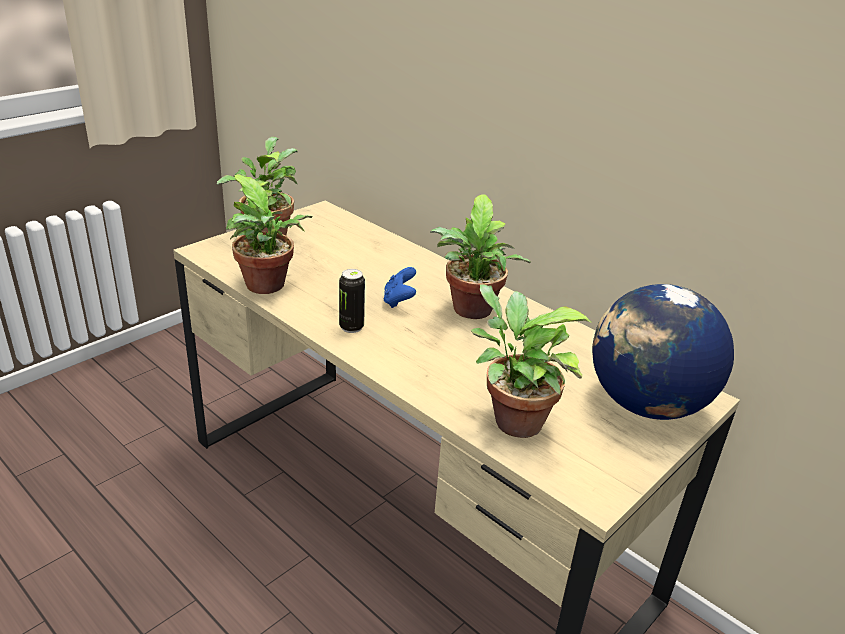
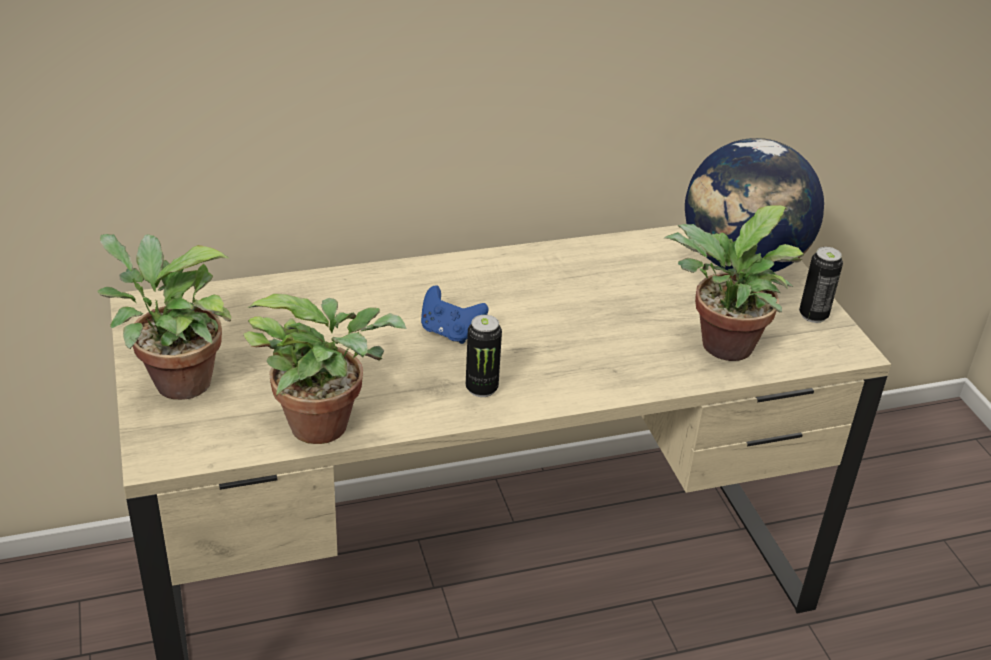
camera: 60 degrees left, 5 degrees up
(471, 312) = (514, 292): potted plant -> none
(621, 463) = (813, 315): none -> can

